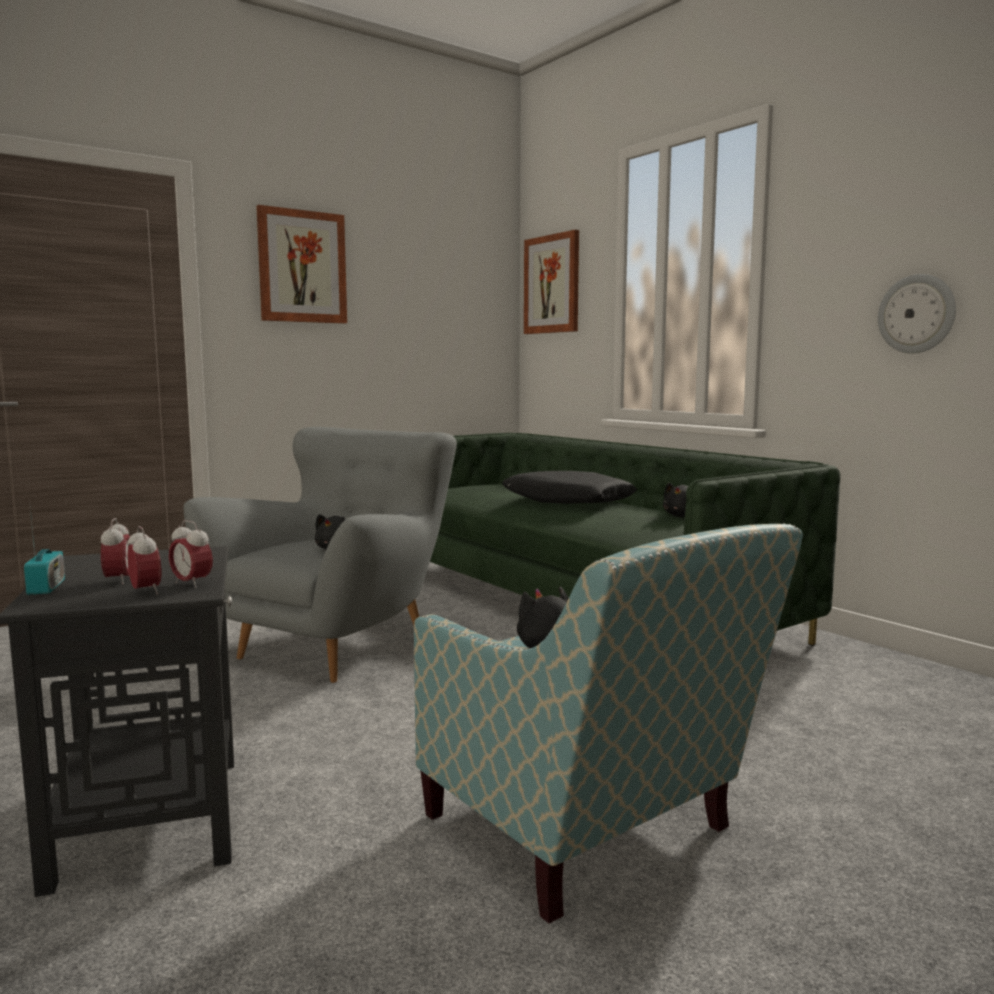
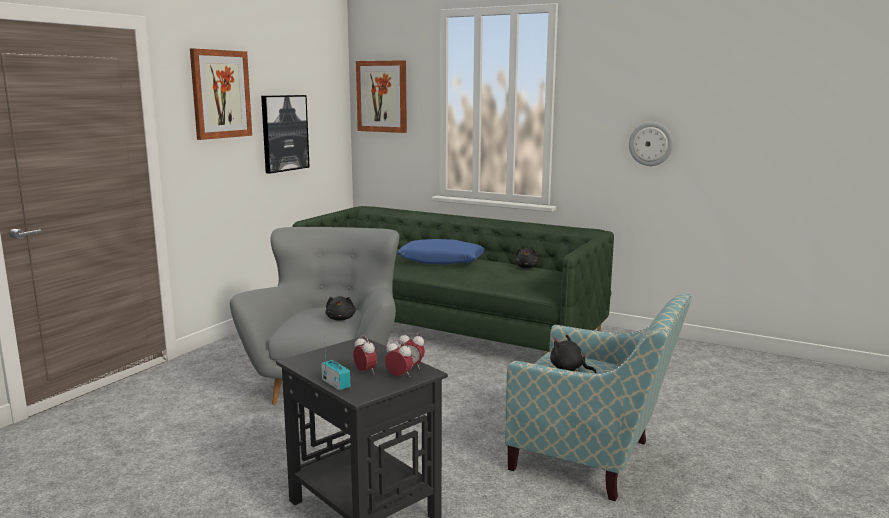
camera: 25 degrees left, 5 degrees up
(403, 326) = (284, 133): none -> picture
(568, 501) = (441, 261): black pillow -> blue pillow

